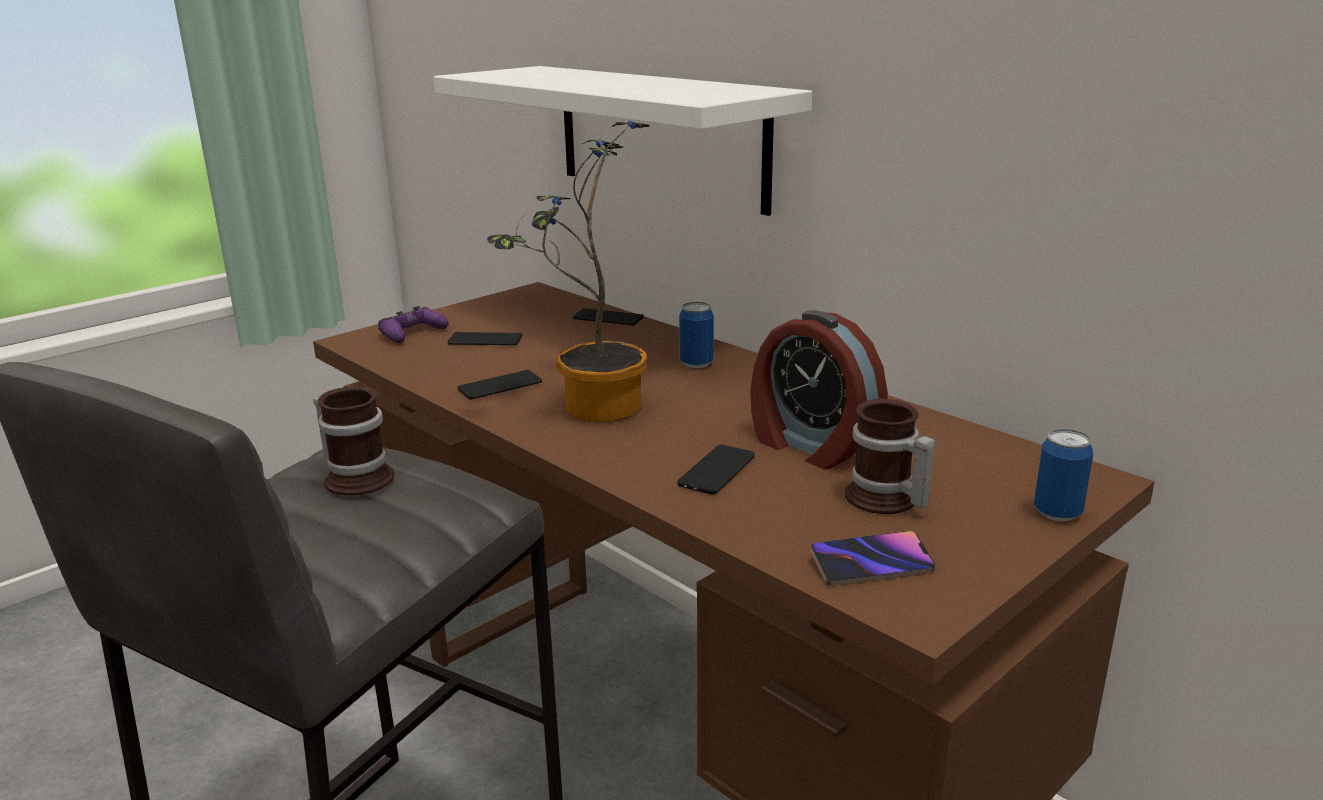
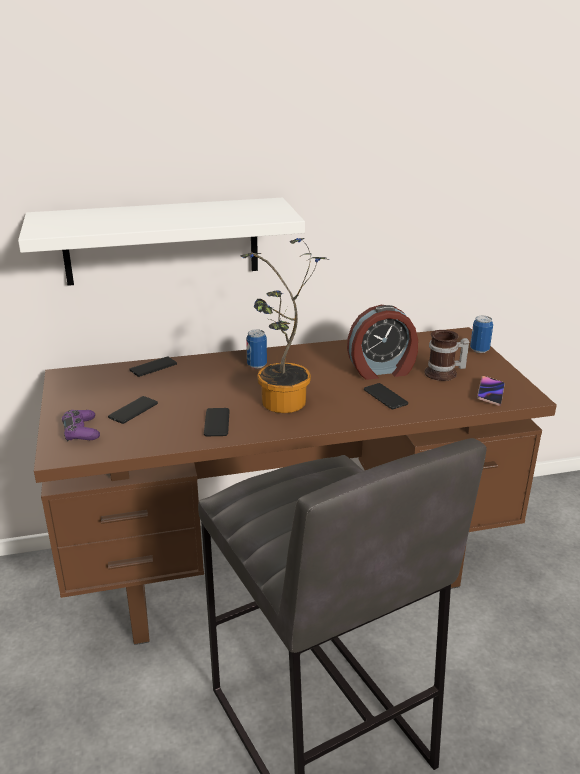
camera: 60 degrees left, 5 degrees up
(358, 476) = (297, 490): mug -> none

